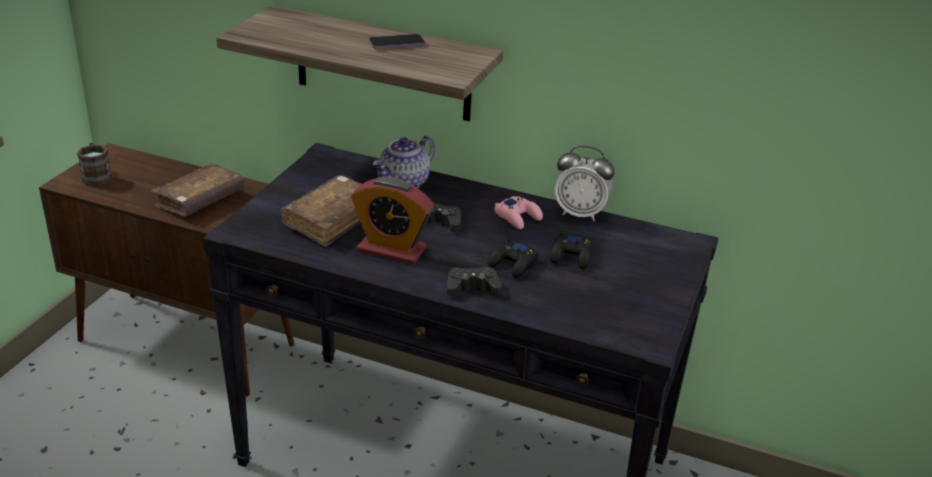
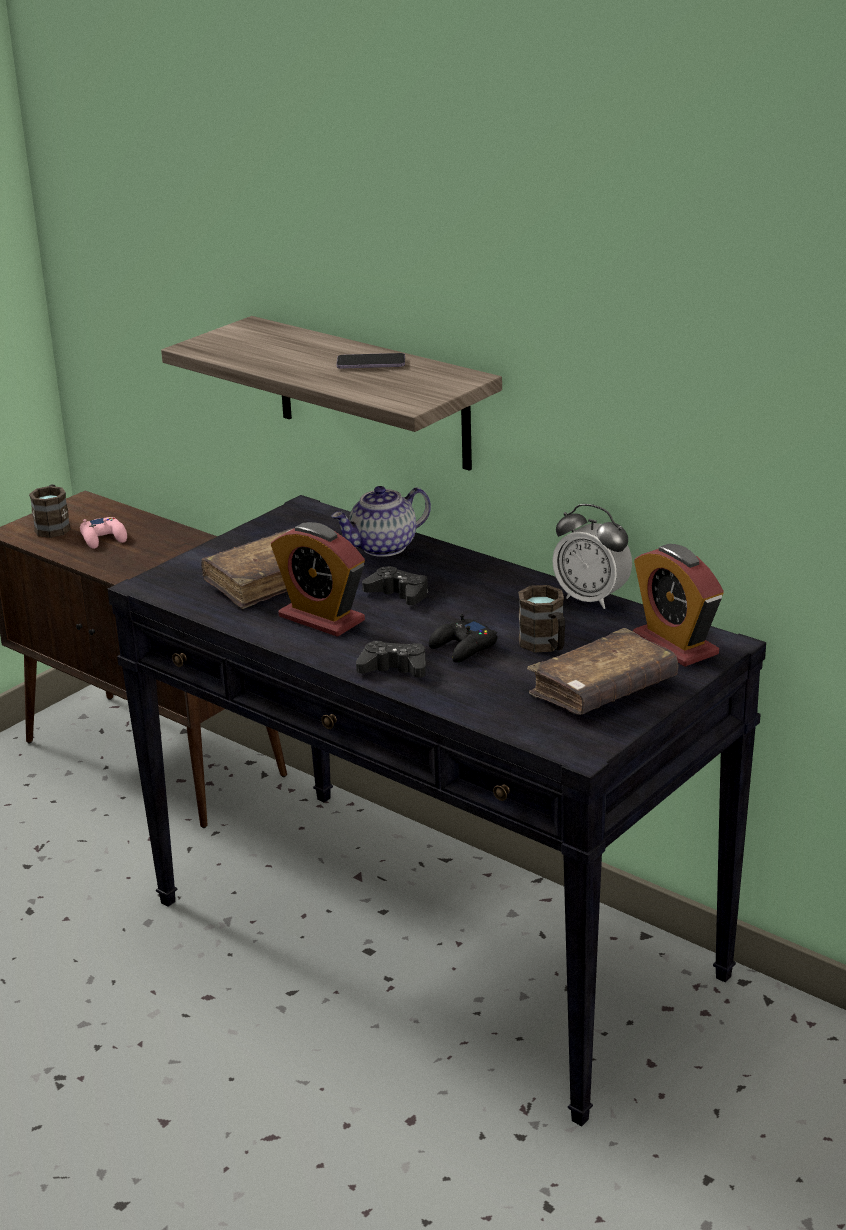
camera: 20 degrees right, 5 degrees down
(200, 200) = (161, 562): brown book -> brown book (603, 690)
(518, 217) = (505, 596): pink game controller -> pink game controller (104, 538)
(572, 256) = (546, 646): black game controller -> brown mug
(660, 246) = (675, 645): none -> alarm clock

